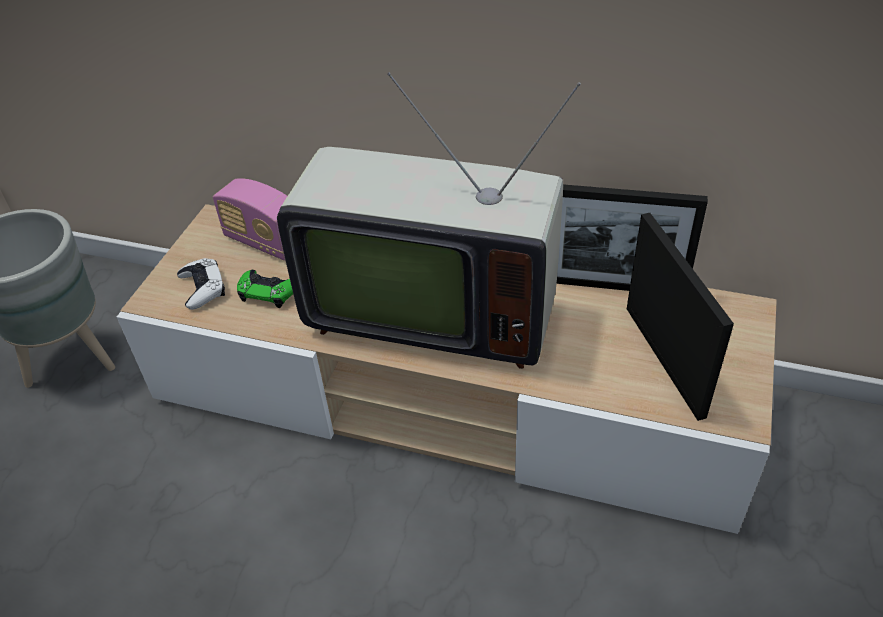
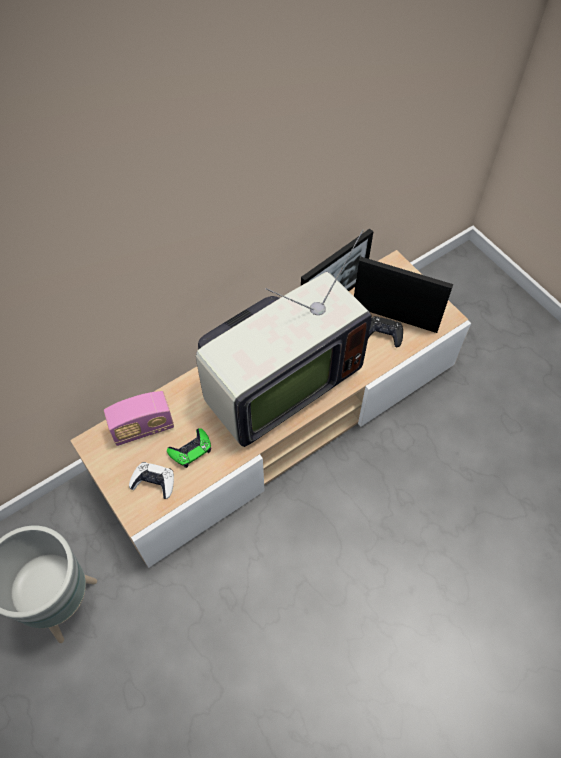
camera: 55 degrees left, 15 degrees up
(622, 364) = (383, 334): none -> black game controller

